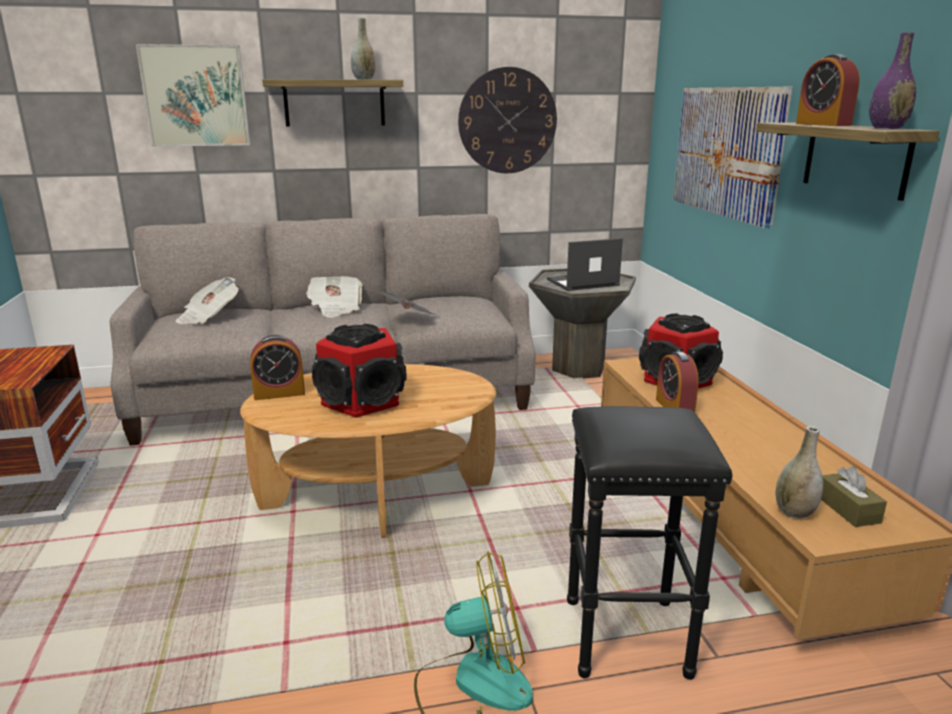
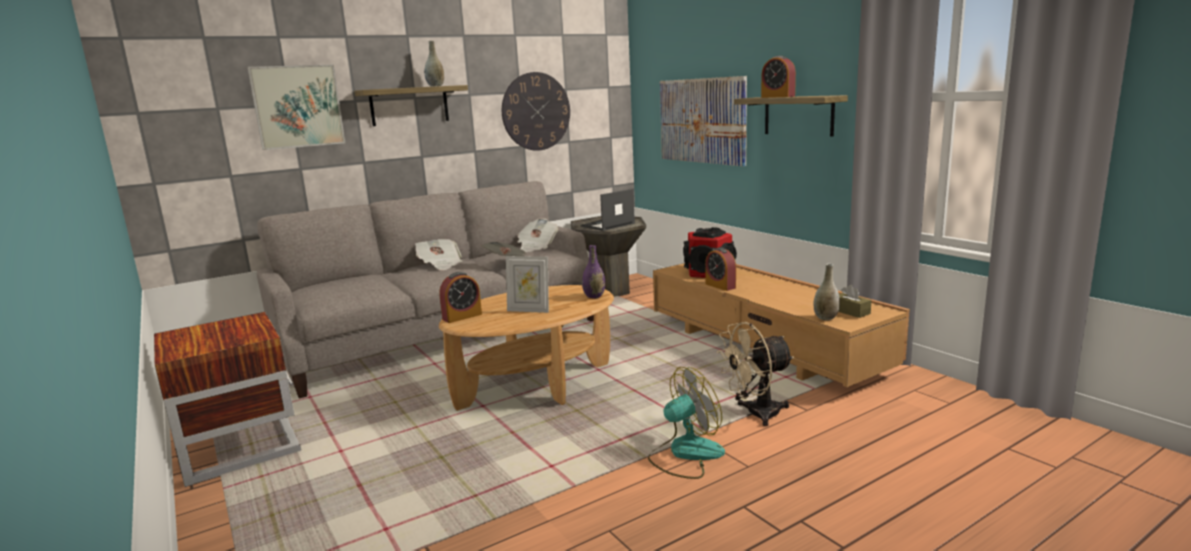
camera: 20 degrees left, 5 degrees down
(209, 317) = (342, 284): newspaper -> newspaper (537, 247)
(363, 401) = (529, 310): speaker -> picture frame
(629, 638) = (755, 414): black stool -> beige fan
(887, 128) = (819, 96): purple vase -> purple vase (594, 296)

